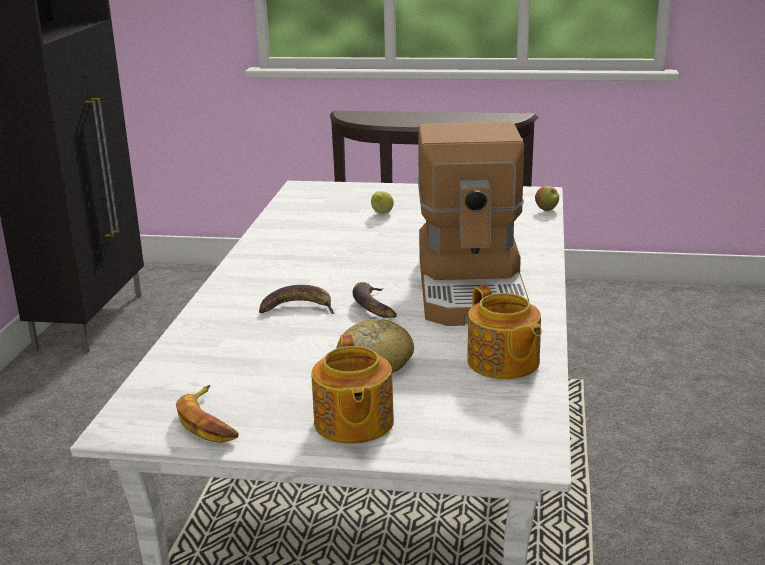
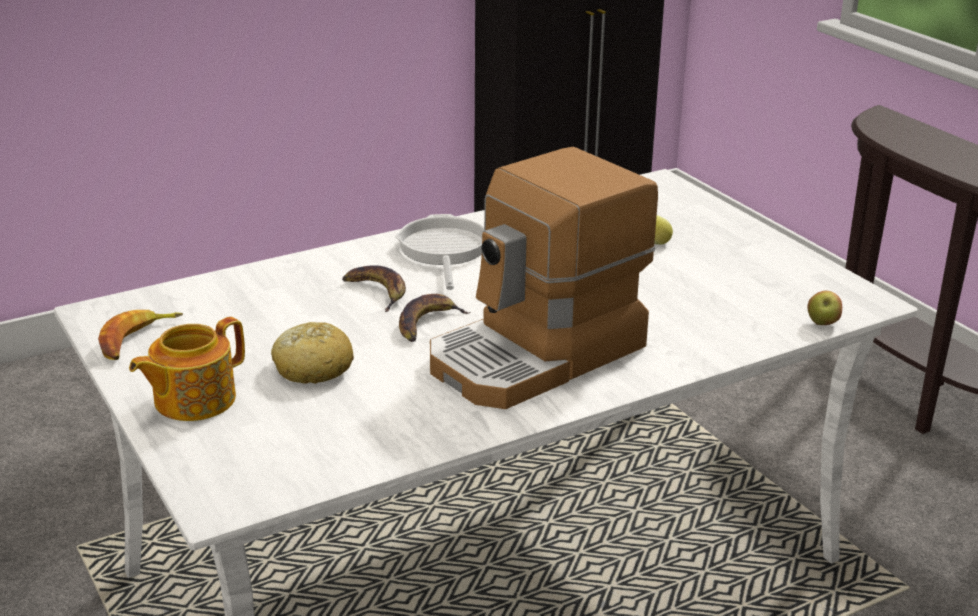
camera: 50 degrees right, 5 degrees up
(275, 270) = (443, 250): none -> frying pan
(503, 363) = (385, 430): teapot -> none

